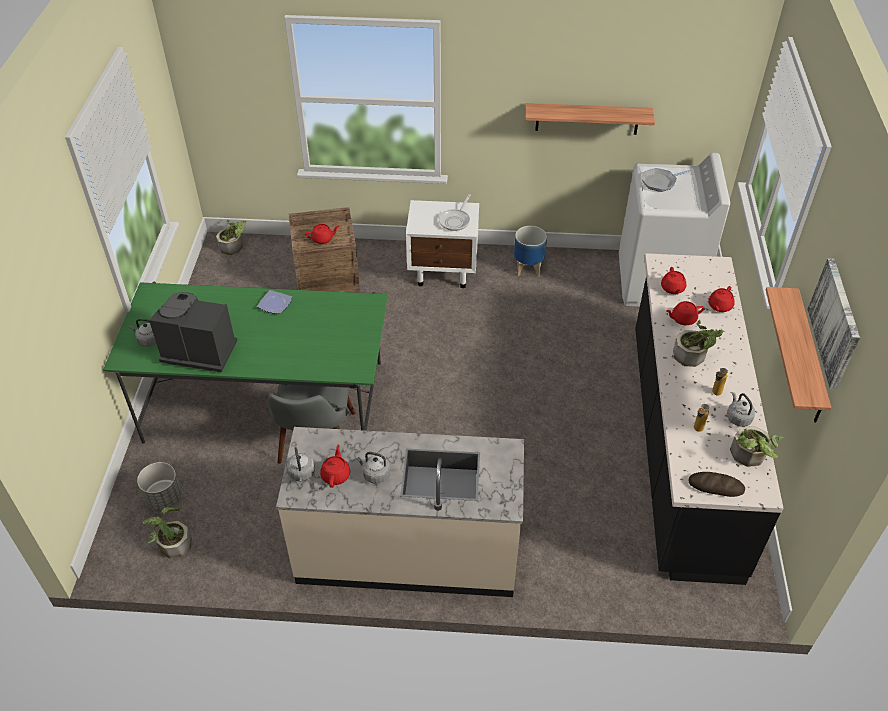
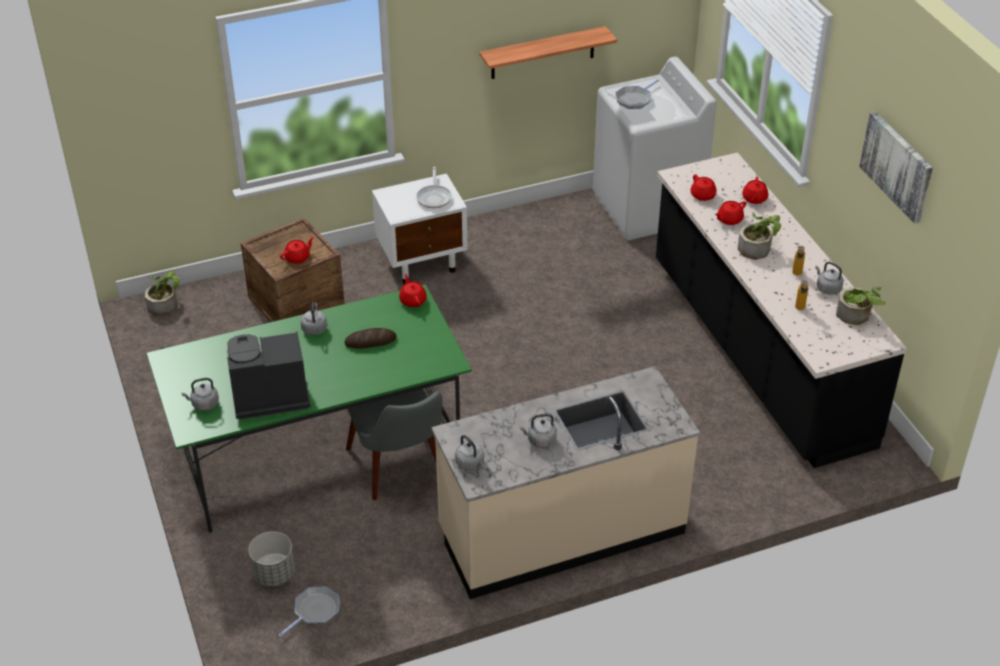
camera: 25 degrees left, 5 degrees down
(172, 543) = (315, 611): potted plant -> frying pan
(275, 303) = (314, 328): plate -> grey kettle
(336, 475) = (504, 453): red teapot -> red teapot (413, 300)
(528, 268) = (509, 233): planter -> none
(715, 486) = (843, 349): bread -> bread (370, 341)
(808, 358) = (873, 211): shelf -> none

